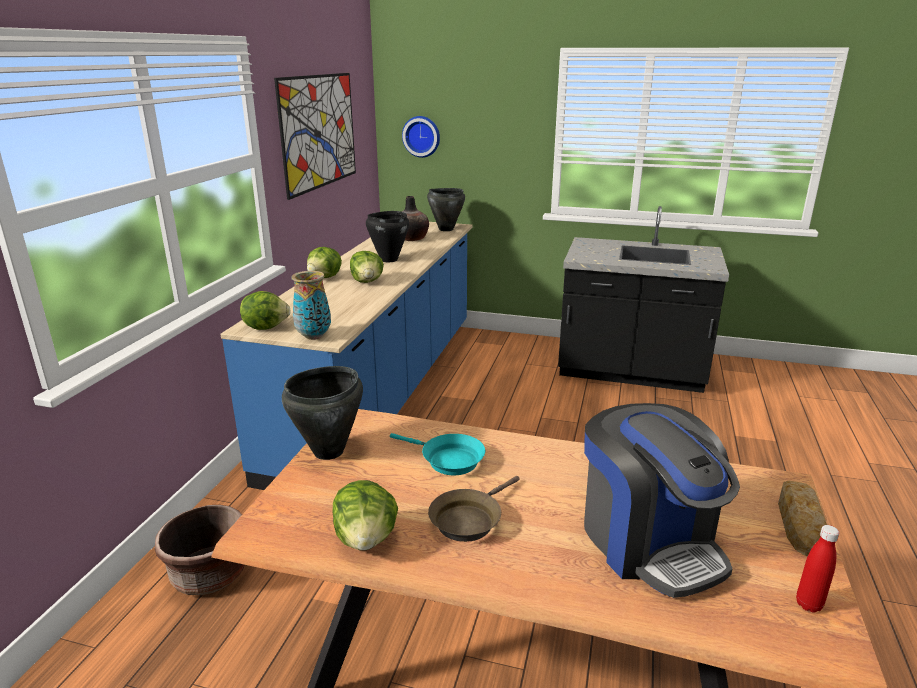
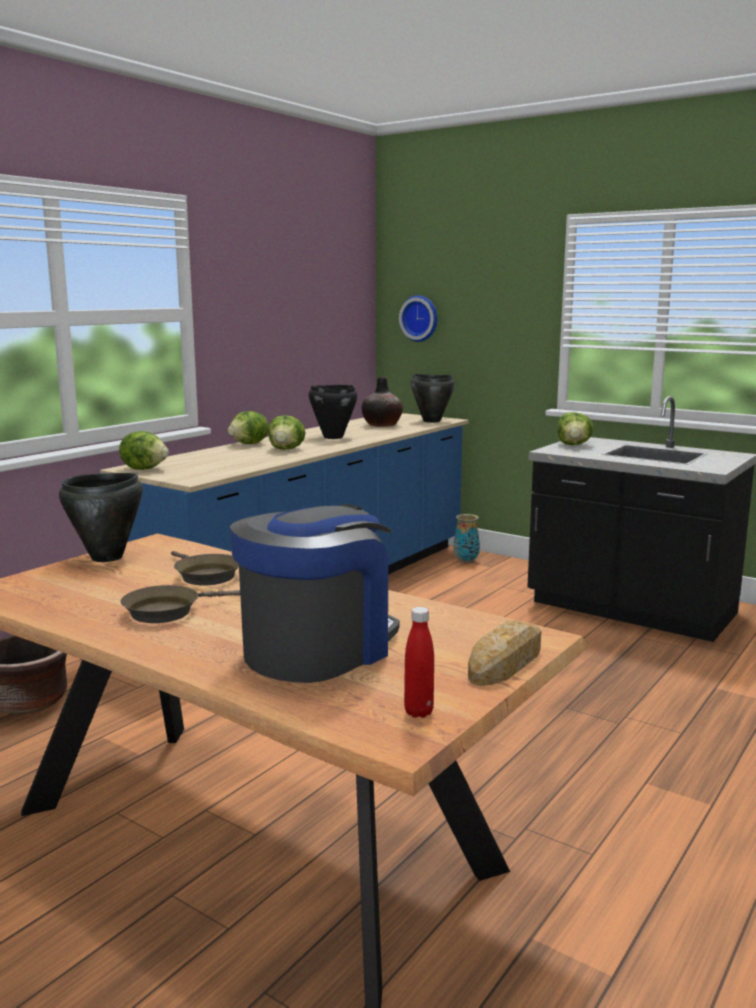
camera: 20 degrees right, 10 degrees down
(314, 336) = (178, 478): vase -> vase (466, 561)
(319, 131) = (282, 300): picture -> none
(366, 539) = (63, 609): lettuce -> lettuce (574, 445)
(448, 460) = (205, 575): turquoise frying pan -> brown frying pan
(649, 541) = (318, 649): coffee machine -> coffee machine turned 135 degrees counterclockwise

